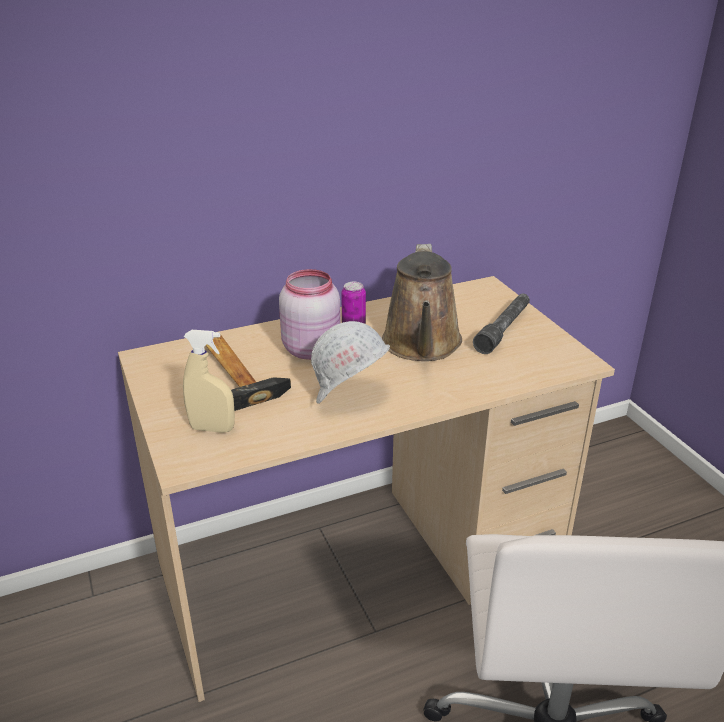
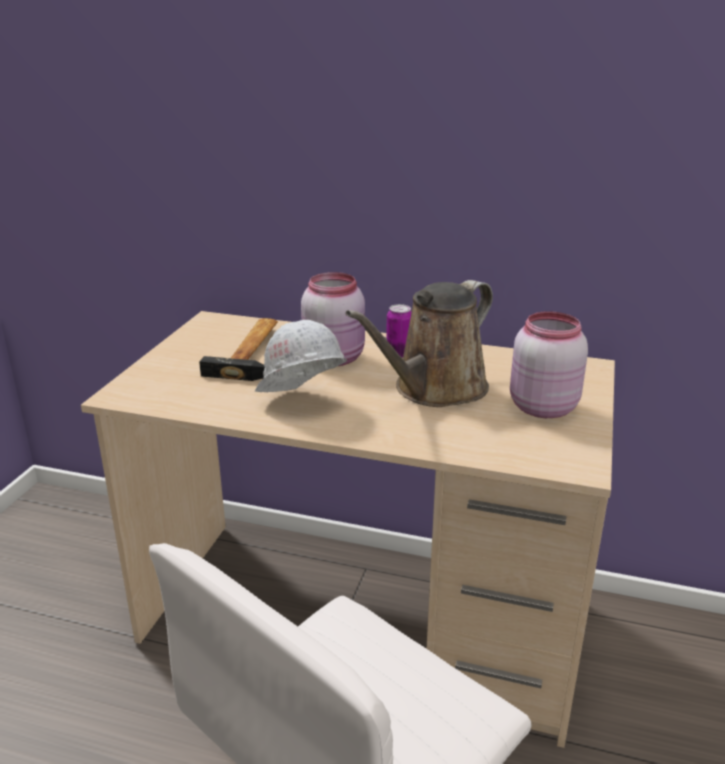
camera: 40 degrees right, 5 degrees down
(212, 428) = (172, 382): beige spray bottle -> none
(503, 329) = (540, 407): grey flashlight -> pink jar

